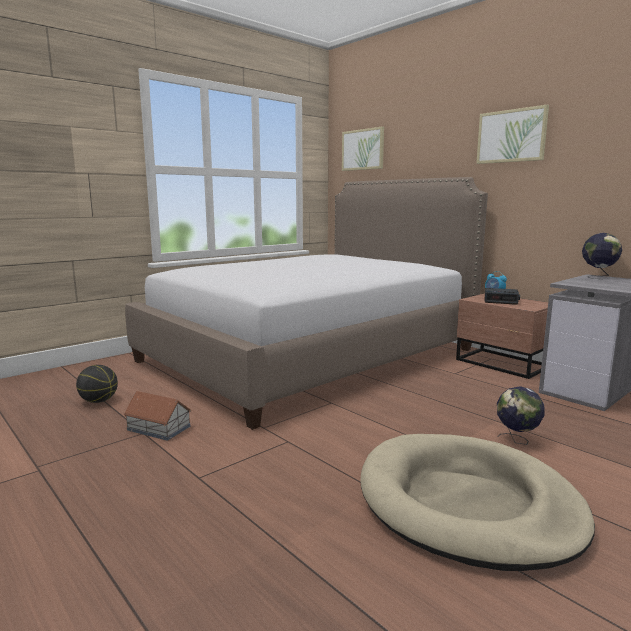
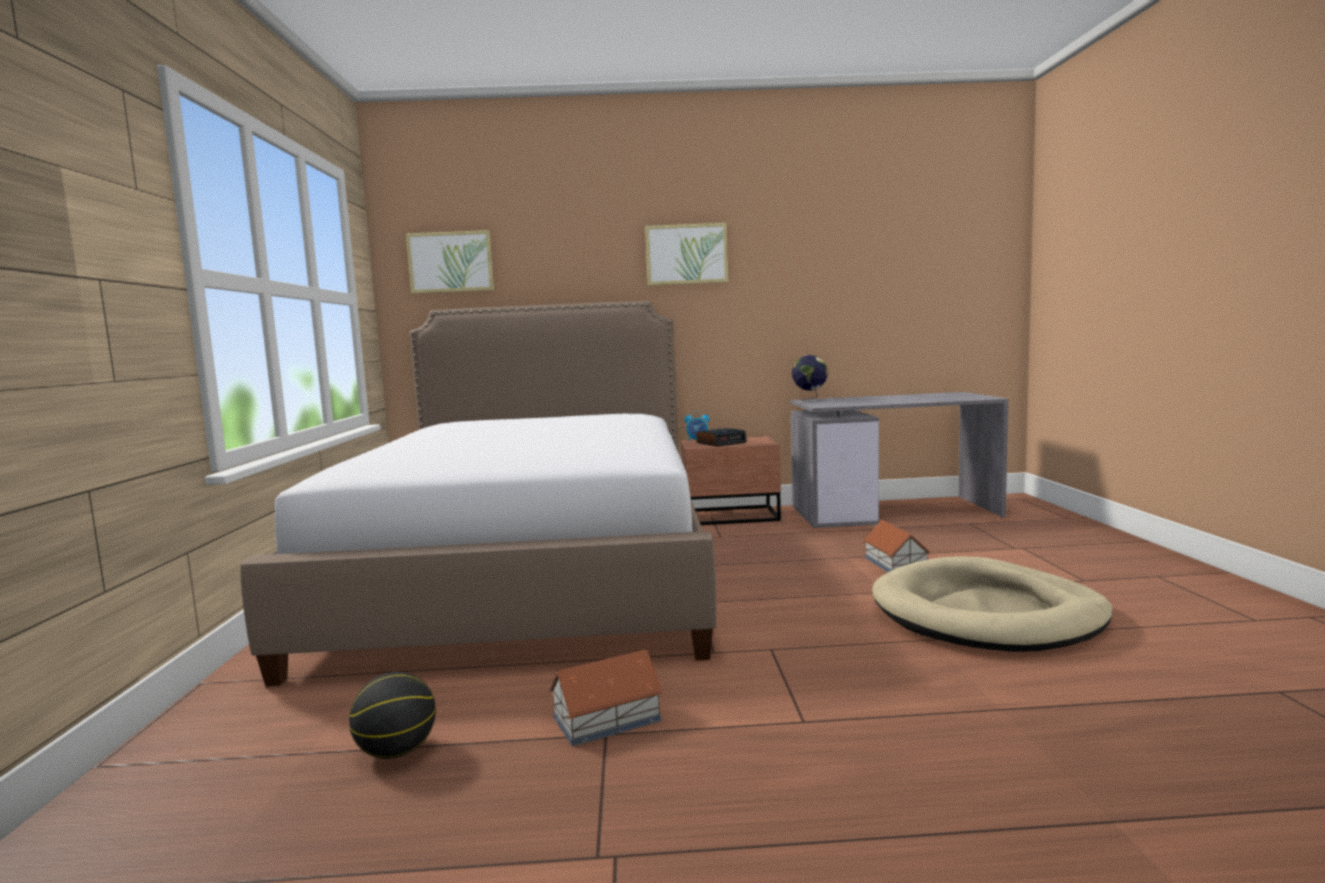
camera: 50 degrees left, 5 degrees down
(517, 440) = (895, 564): globe -> toy house

